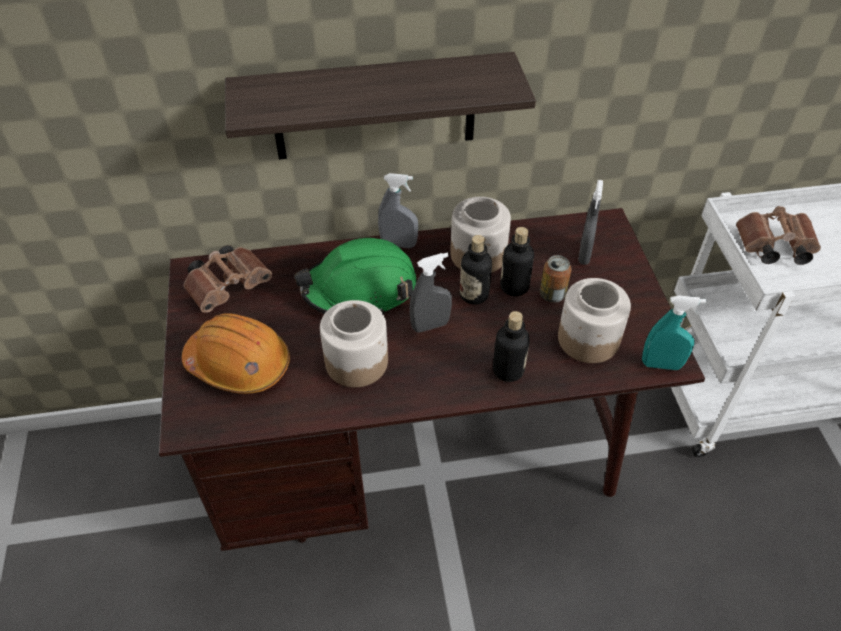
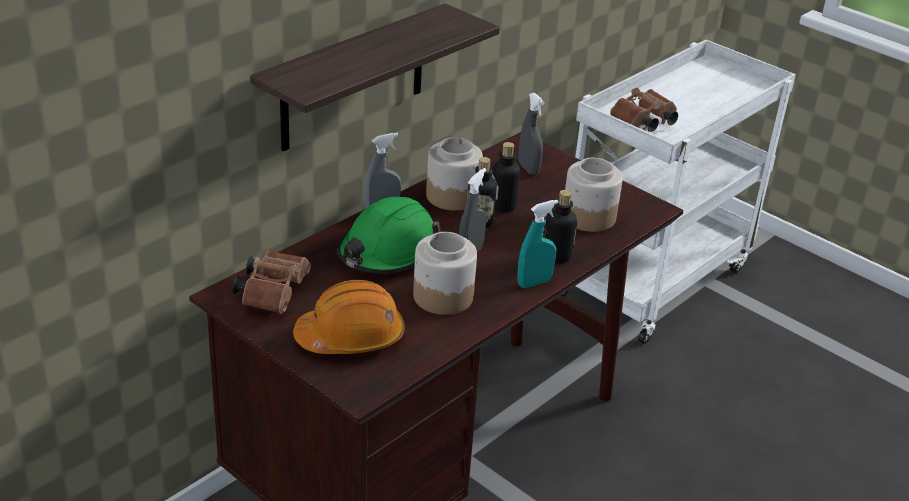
camera: 40 degrees left, 15 degrees down
(552, 295) = (535, 201): can -> none
(661, 364) = (650, 213): turquoise spray bottle -> turquoise spray bottle (534, 283)

